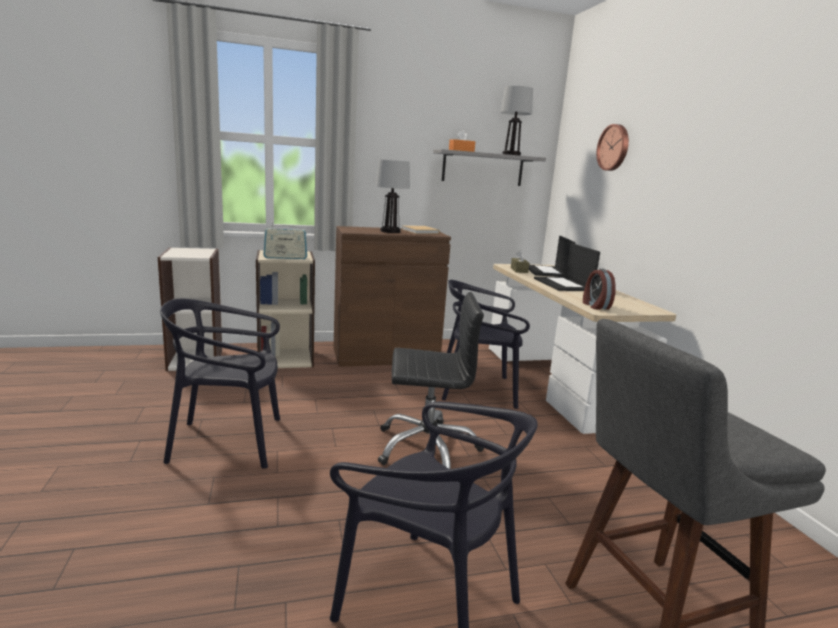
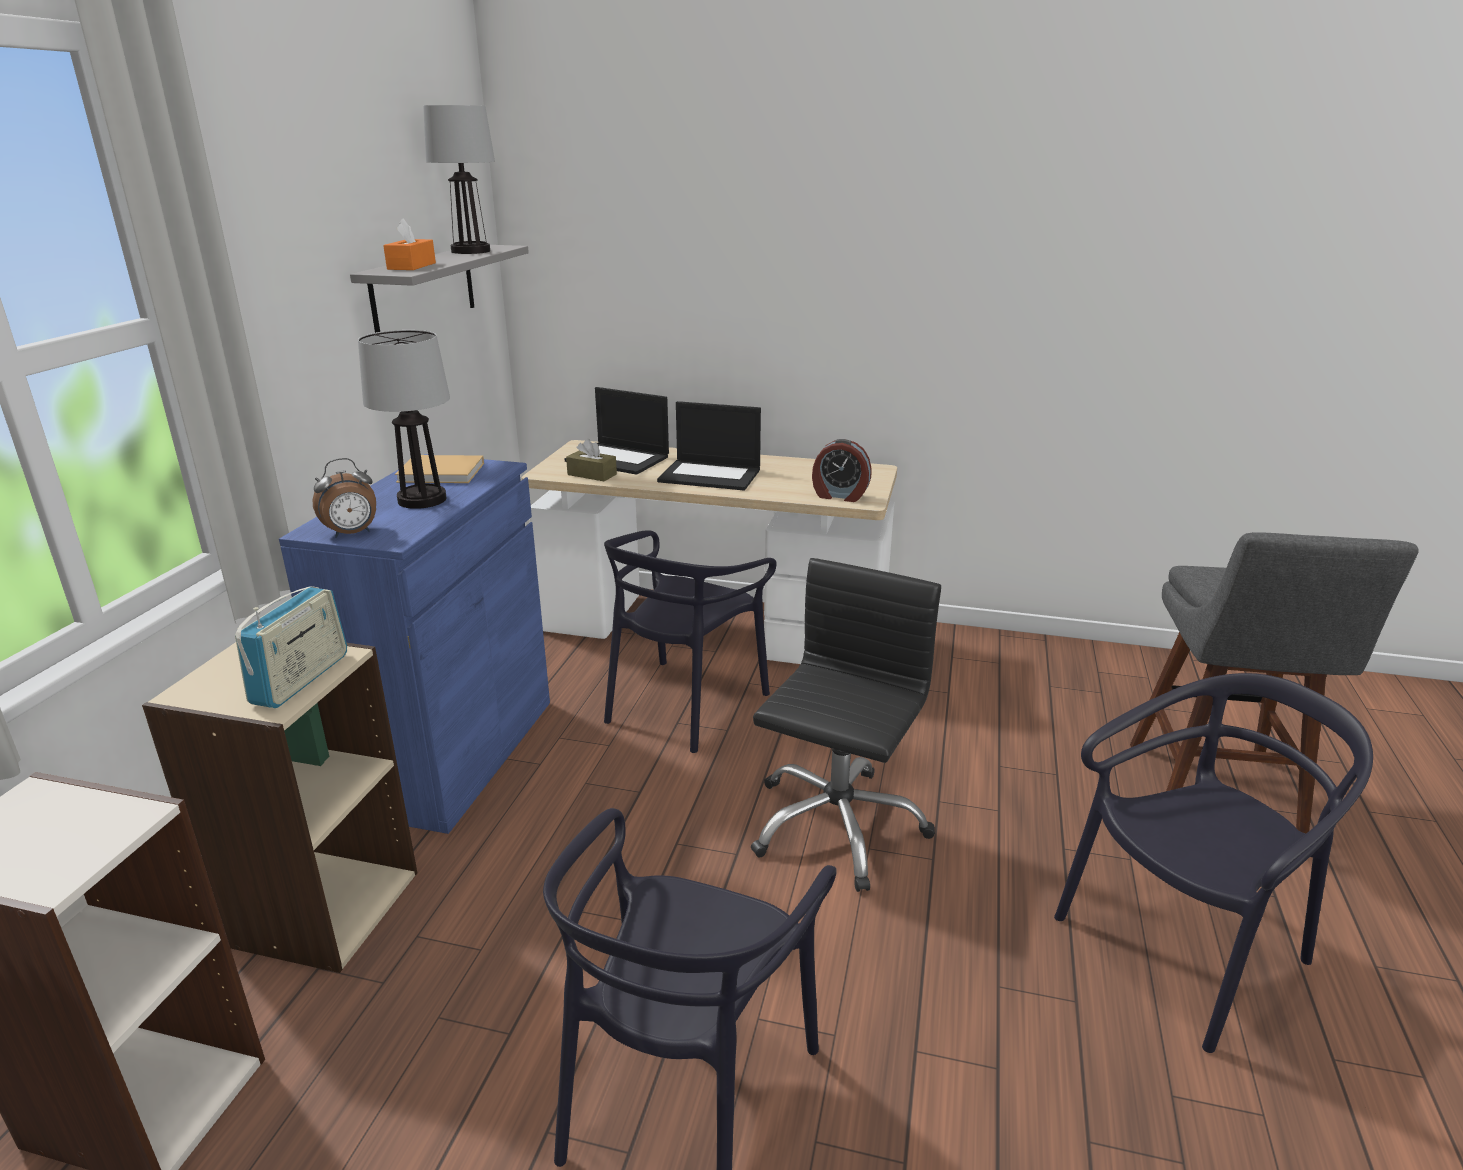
camera: 60 degrees left, 10 degrees up
(349, 229) = (352, 534): none -> alarm clock
(385, 355) = (454, 753): brown cabinet -> blue cabinet
(614, 147) = (681, 223): wall clock -> none

